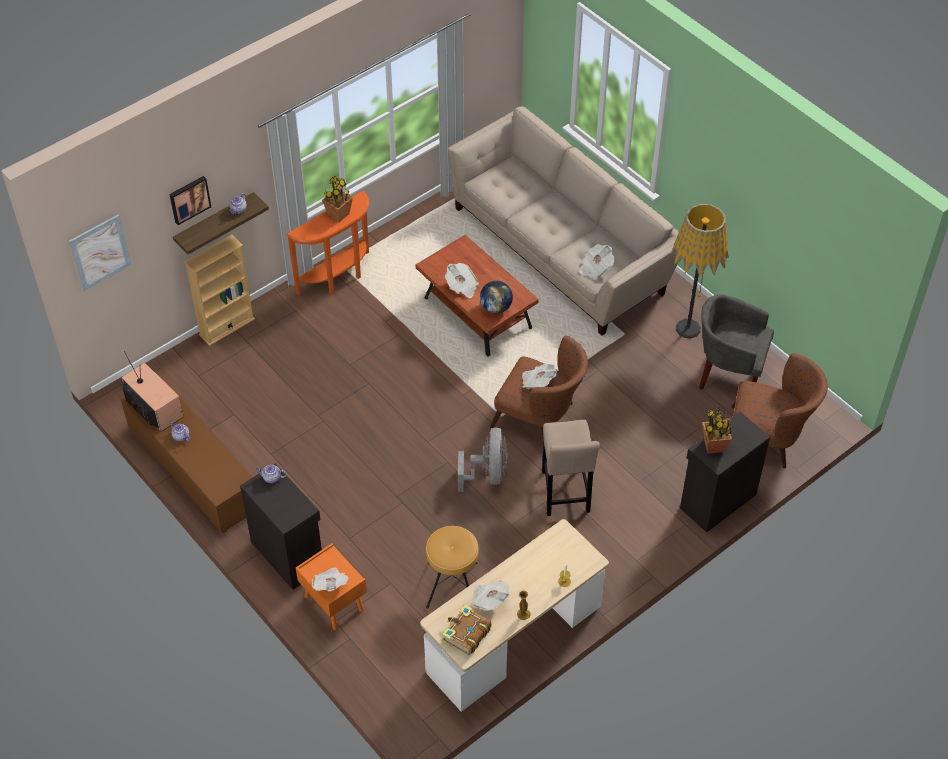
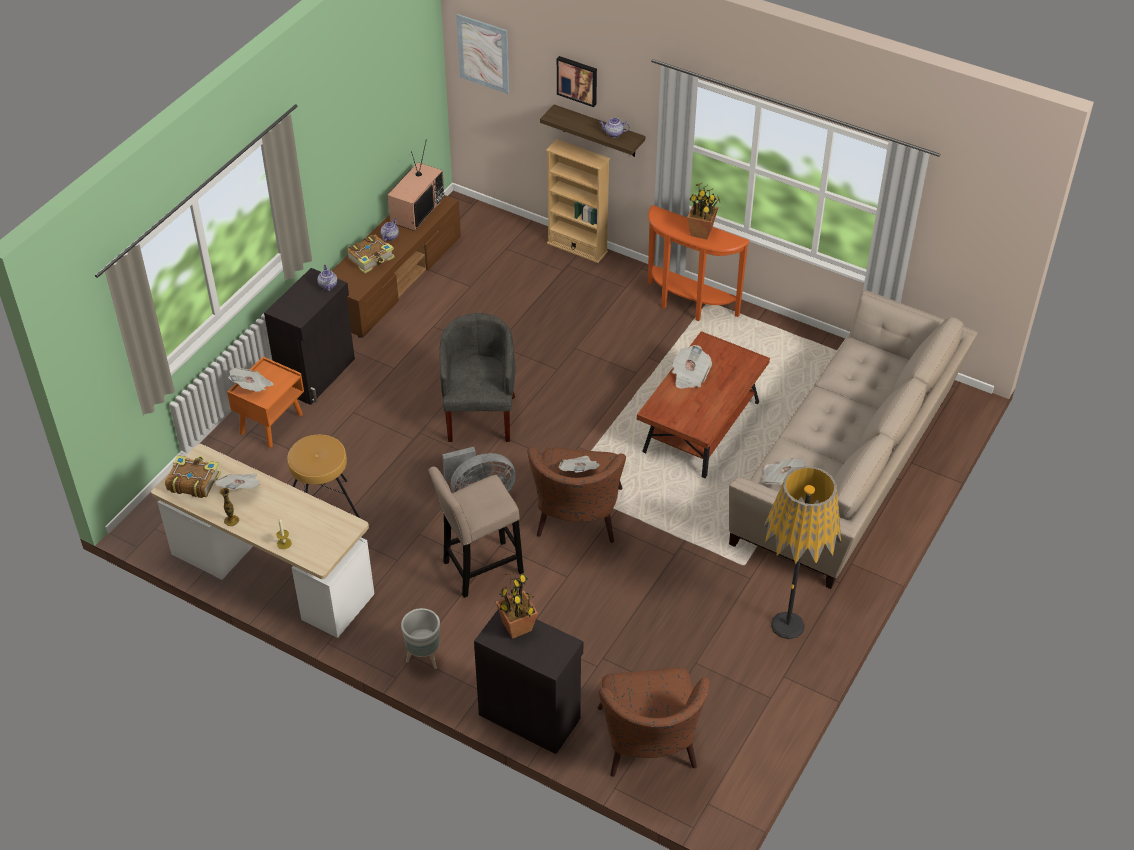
camera: 70 degrees right, 5 degrees down
(203, 457) = (371, 258): none -> book
(496, 307) = (674, 411): globe -> none
(641, 554) = (424, 658): none -> grey planter
(728, 373) = (737, 683): grey armchair -> grey armchair (480, 416)

